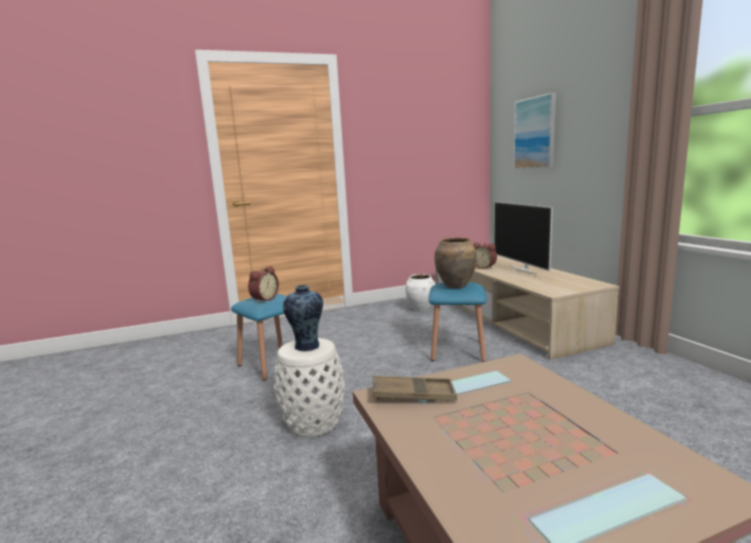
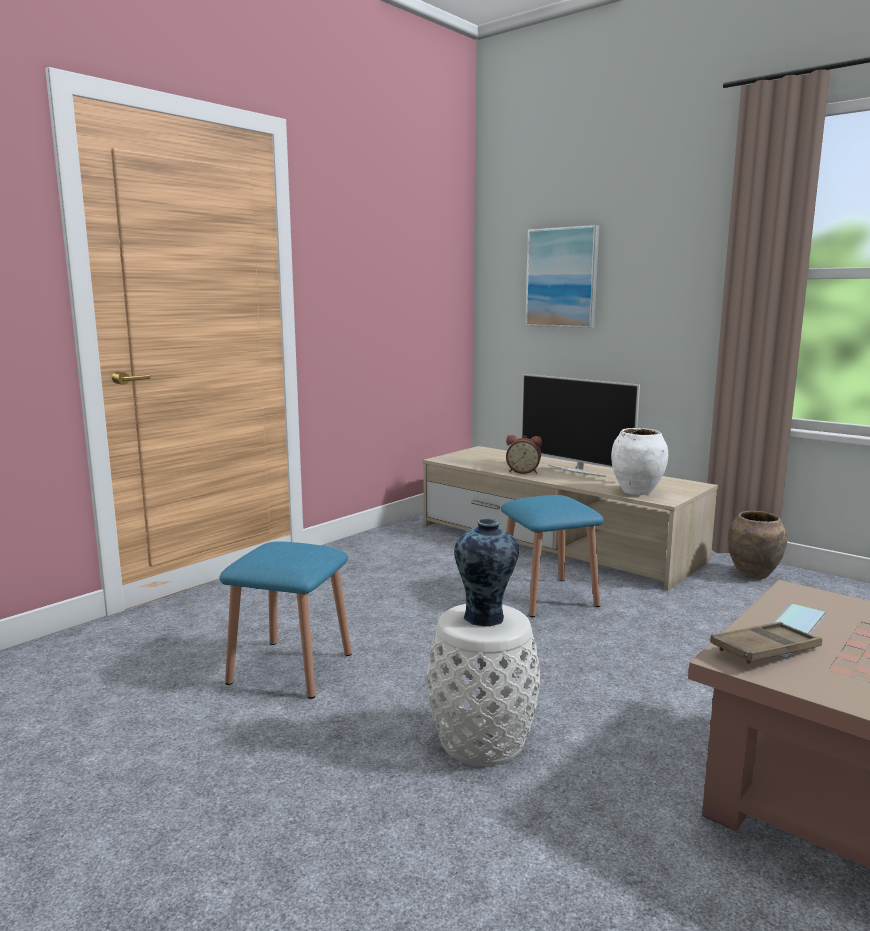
camera: 30 degrees left, 0 degrees up
(263, 299) = (287, 554): alarm clock -> none
(421, 309) = (422, 544): white vase -> white vase (636, 492)
(456, 286) = (552, 501): brown vase -> brown vase (753, 574)

